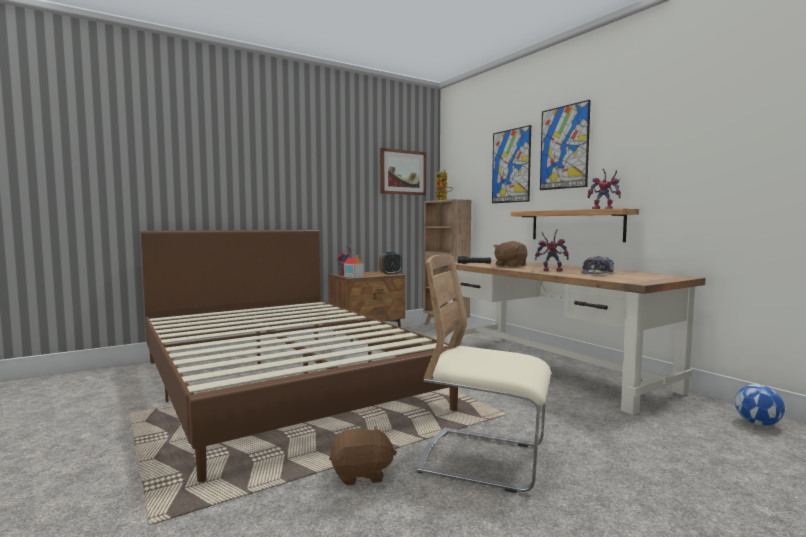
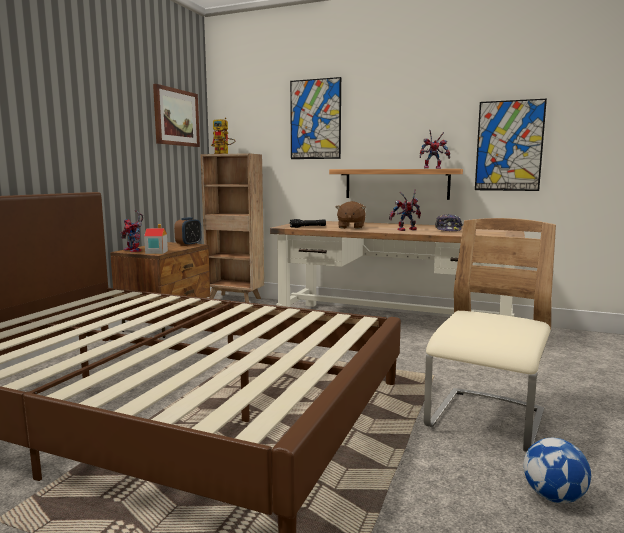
camera: 35 degrees left, 5 degrees up
(361, 474) = (426, 474): brown plush toy -> none
(483, 459) = (486, 421): beige chair -> beige chair turned 135 degrees clockwise
(564, 147) = (382, 105): picture -> picture (509, 146)
(757, 424) = (575, 338): football -> football (553, 497)

